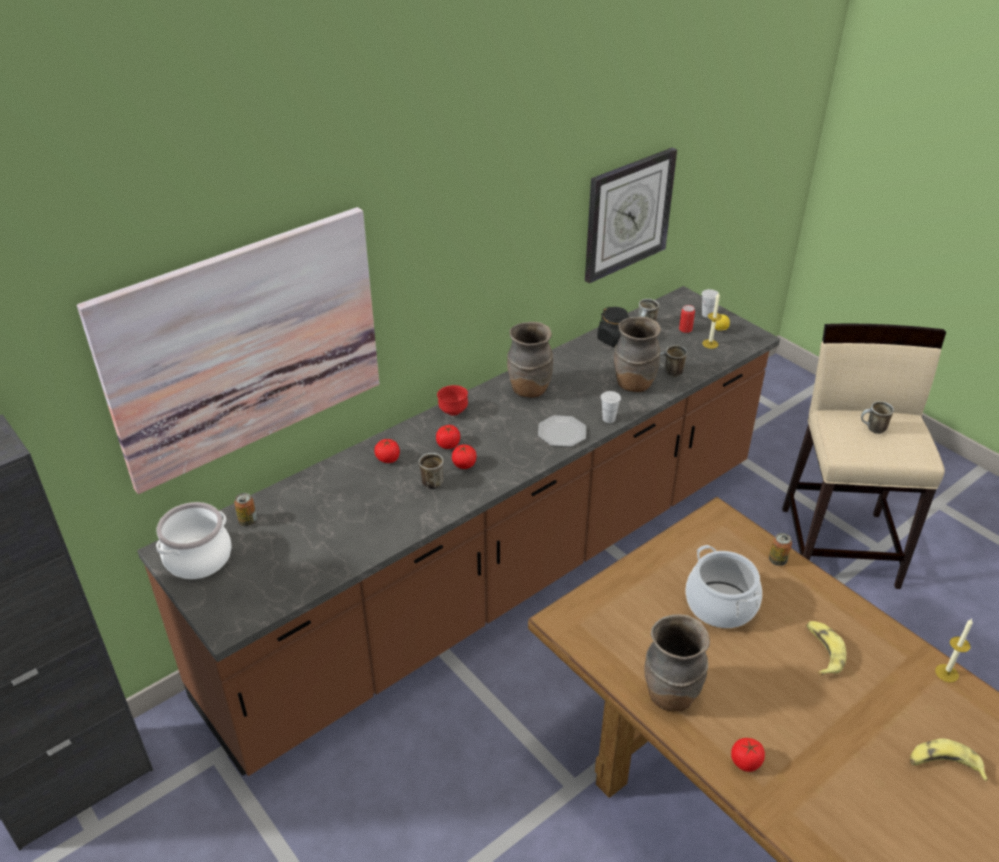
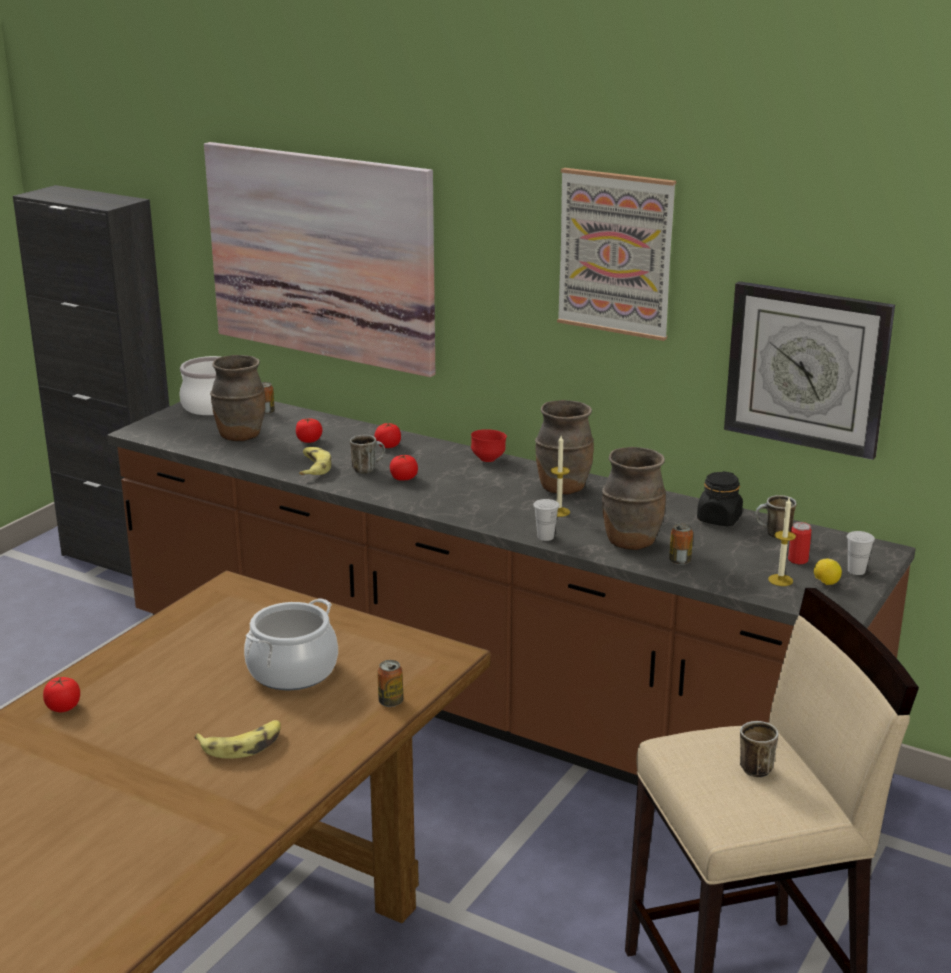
camera: 70 degrees right, 15 degrees down
(448, 445) = (430, 466): tomato -> tomato (309, 440)
(512, 201) = (616, 253): none -> picture
(561, 433) = (496, 515): plate -> none
(670, 373) = (680, 561): mug -> can
(670, 694) = (145, 655): brown vase -> brown vase (240, 436)
(943, 765) = (82, 842): banana -> banana (313, 467)
(946, 673) = (238, 843): candle -> candle (559, 512)

